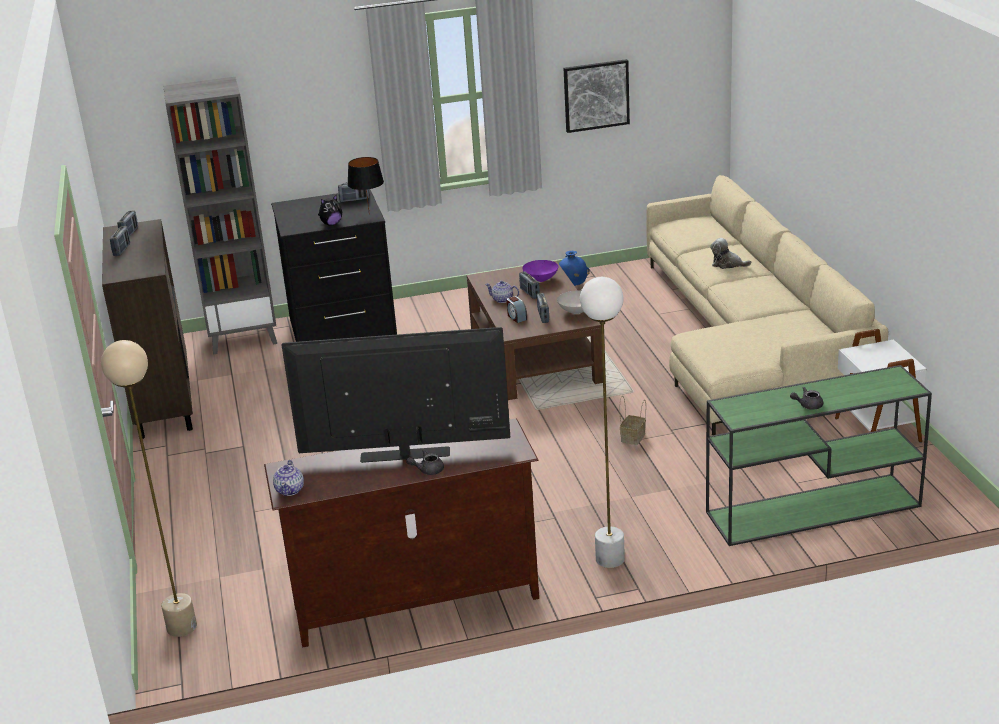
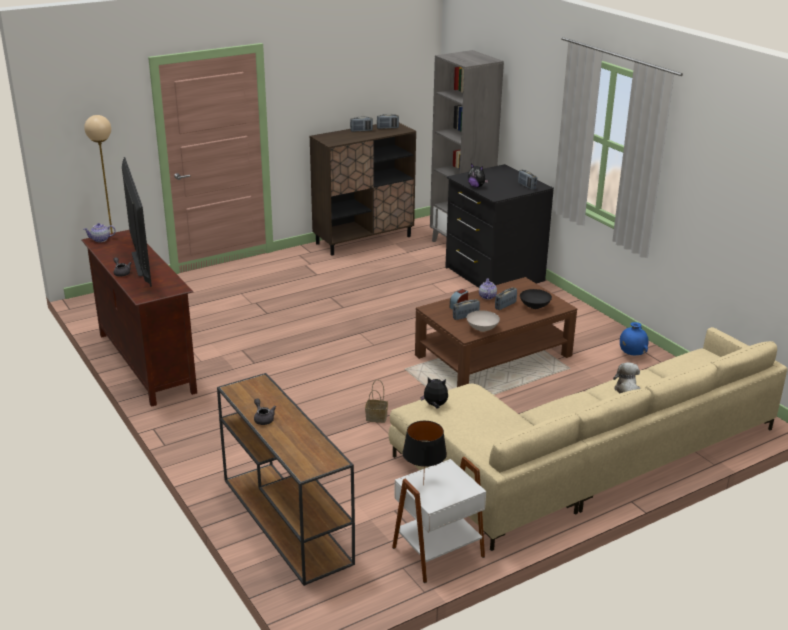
camera: 70 degrees right, 0 degrees up
(369, 213) = (503, 194): black table lamp -> black table lamp (424, 485)
(541, 279) = (535, 307): purple bowl -> black bowl
(596, 95) = (714, 203): picture -> none
(610, 559) = (201, 428): white floor lamp -> none
(722, 354) = (435, 405): none -> plush toy
(811, 510) = (285, 519): green console table -> brown console table

